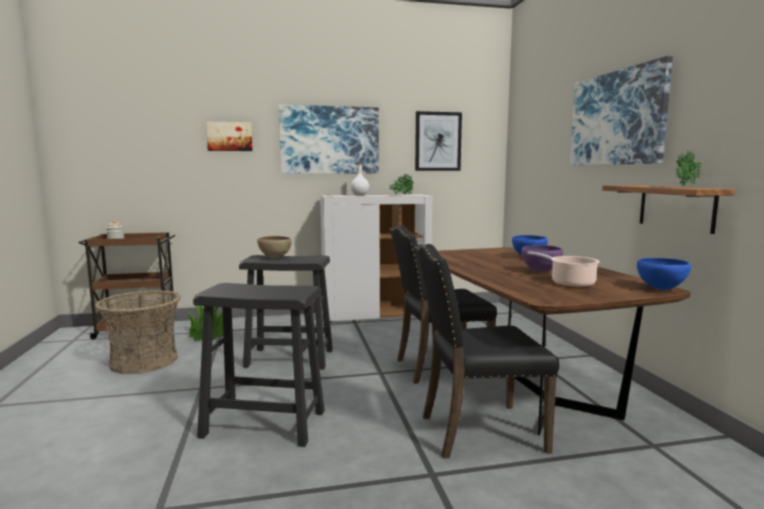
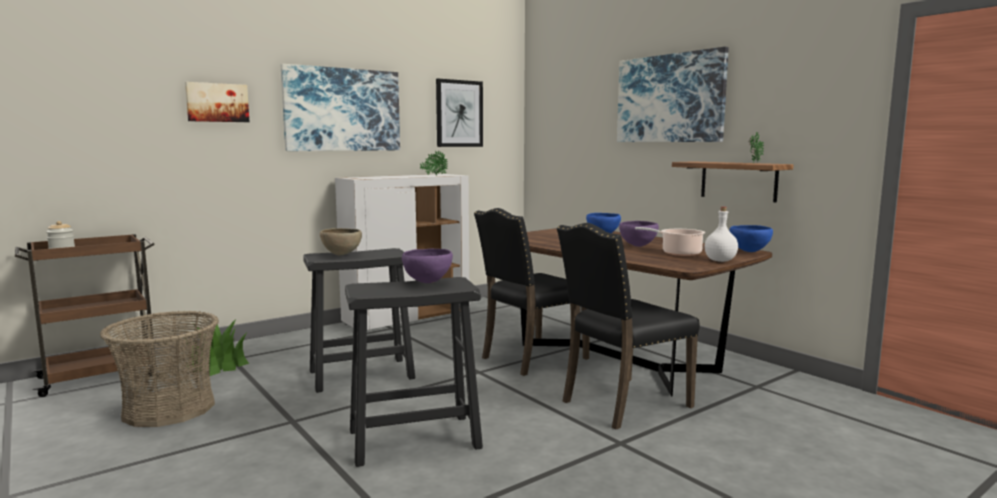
camera: 25 degrees left, 0 degrees up
(279, 288) = (428, 282): none -> purple bowl
(360, 195) = (386, 176): white bottle -> white bottle (720, 260)

